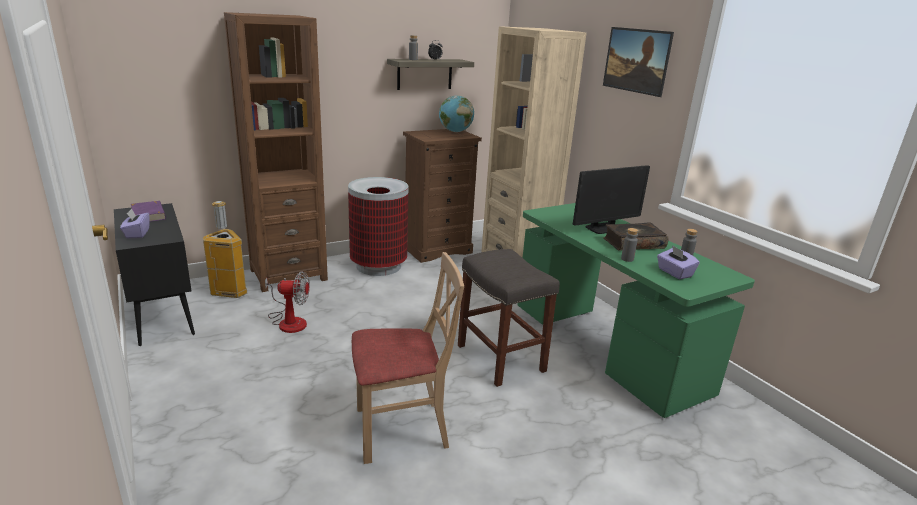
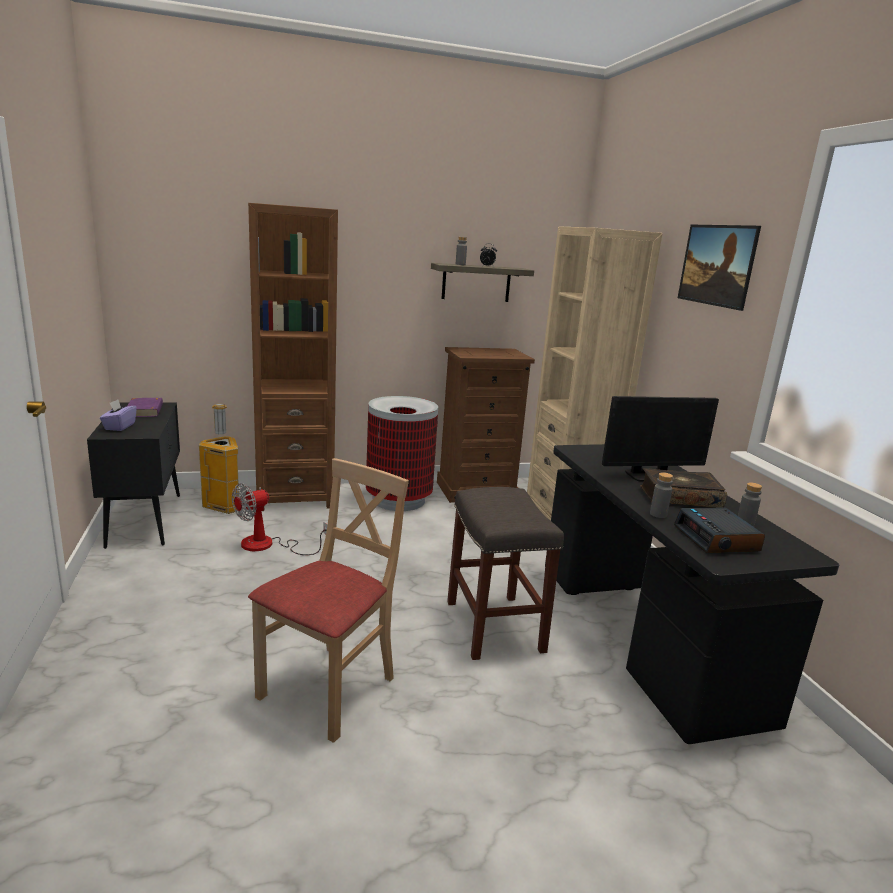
camera: 15 degrees right, 5 degrees down
(288, 321) = (268, 545): fan -> fan turned 120 degrees clockwise
(401, 429) = (329, 689): beige chair -> beige chair turned 60 degrees counterclockwise
(455, 131) = (507, 351): globe -> none
(605, 346) = (643, 635): green desk -> black desk
(674, 273) = (717, 539): purple tissue box -> alarm clock

